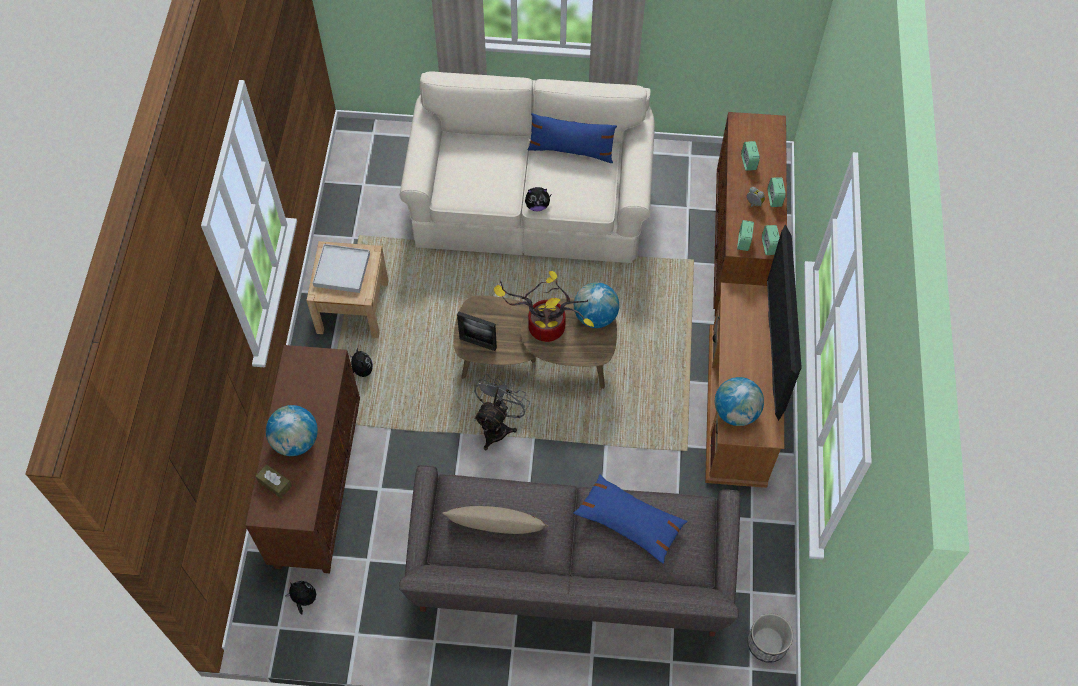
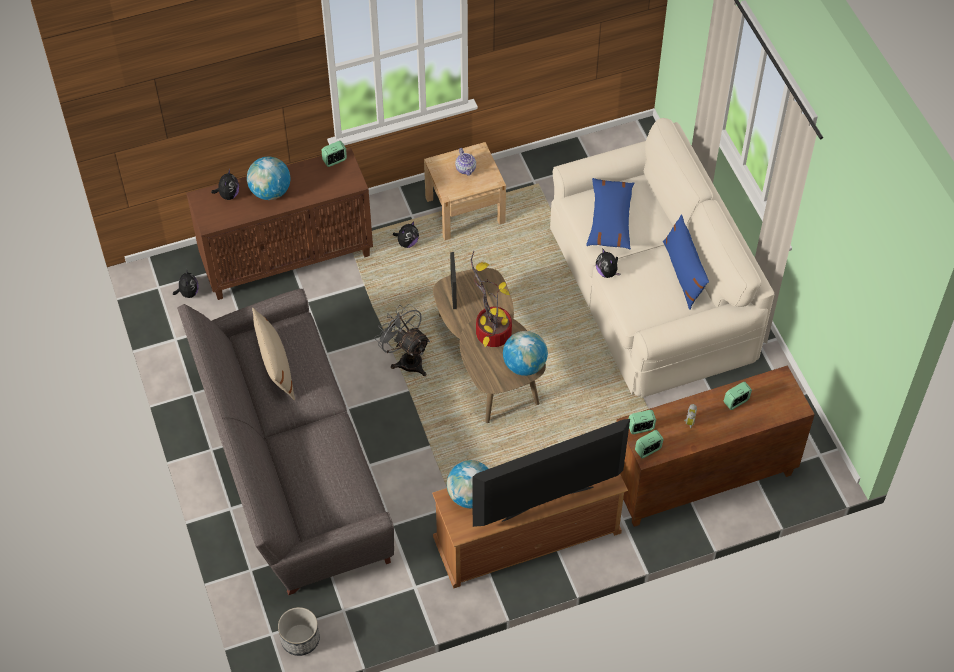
camera: 65 degrees right, 5 degrees down
(274, 484) = (228, 195): brown tissue box -> plush toy
(342, 270) = (466, 169): white tray -> teapot
(498, 426) = (406, 359): grey fan -> grey fan turned 135 degrees counterclockwise
(629, 521) = (326, 456): blue pillow -> blue pillow (610, 219)
(774, 198) = (706, 436): alarm clock -> alarm clock (334, 160)

